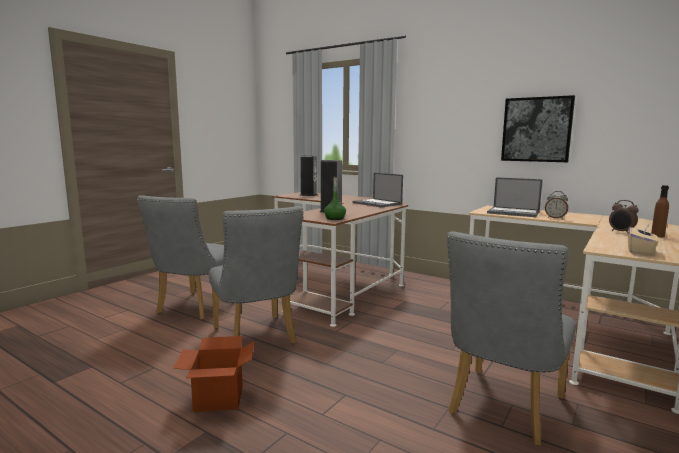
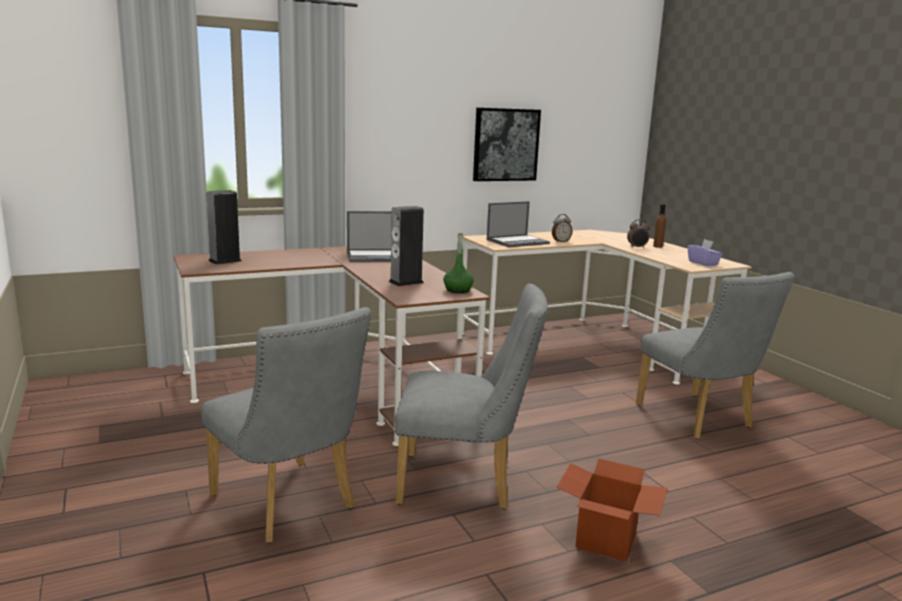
camera: 60 degrees left, 5 degrees up
(640, 251) = (703, 263): beige tissue box -> purple tissue box

